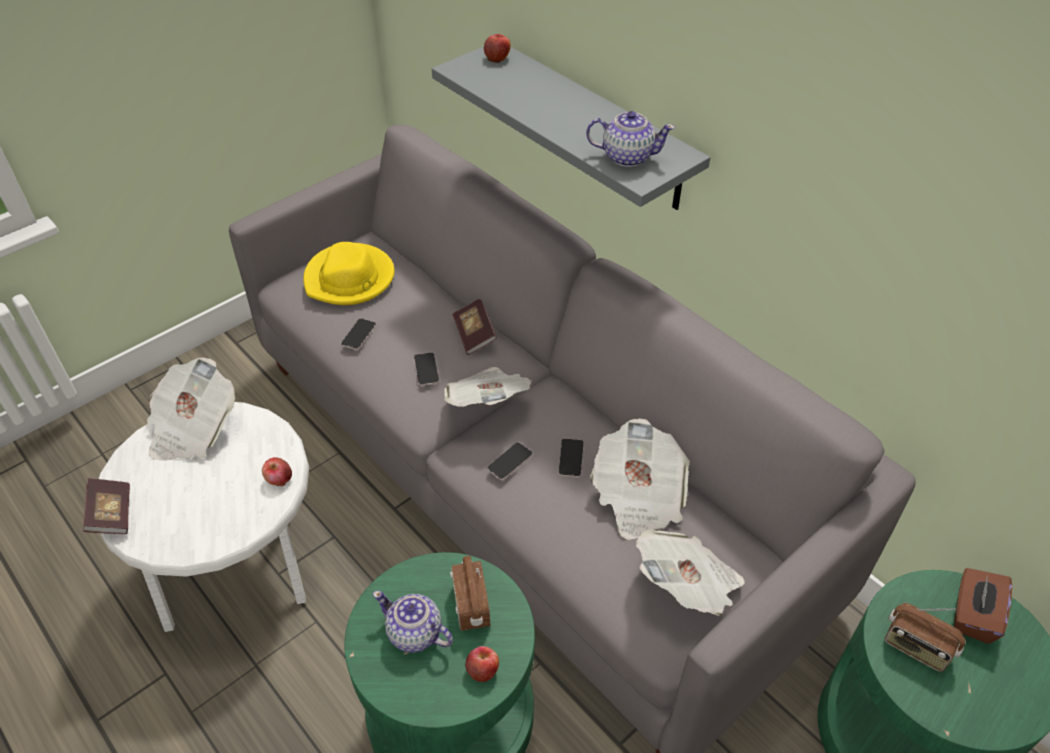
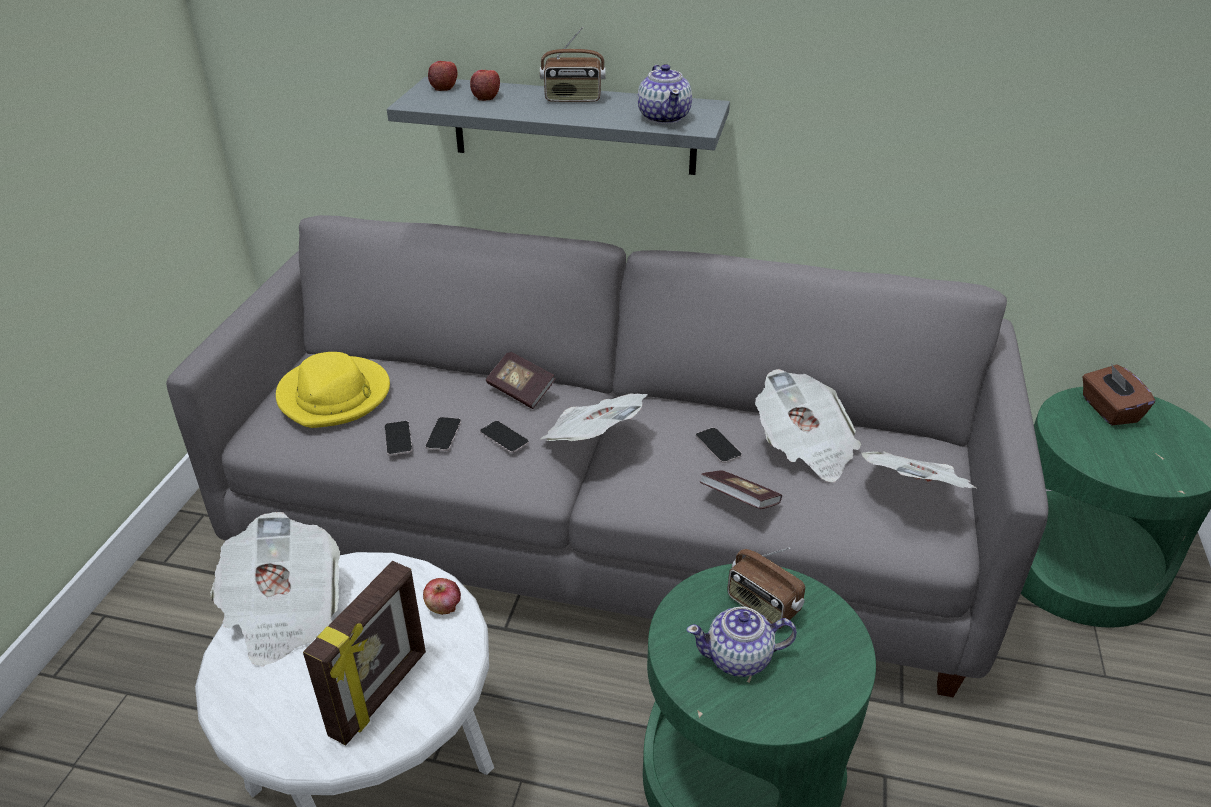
camera: 35 degrees left, 10 degrees down
(112, 514) = (265, 749): book -> book (739, 501)
(194, 518) = (380, 694): none -> picture frame
(482, 670) = (831, 650): apple -> apple (486, 96)
(509, 461) = (668, 474): phone -> phone (443, 434)
(627, 156) = (664, 117): teapot -> teapot turned 105 degrees clockwise
(915, 647) = (1102, 449): radio -> radio (573, 99)

